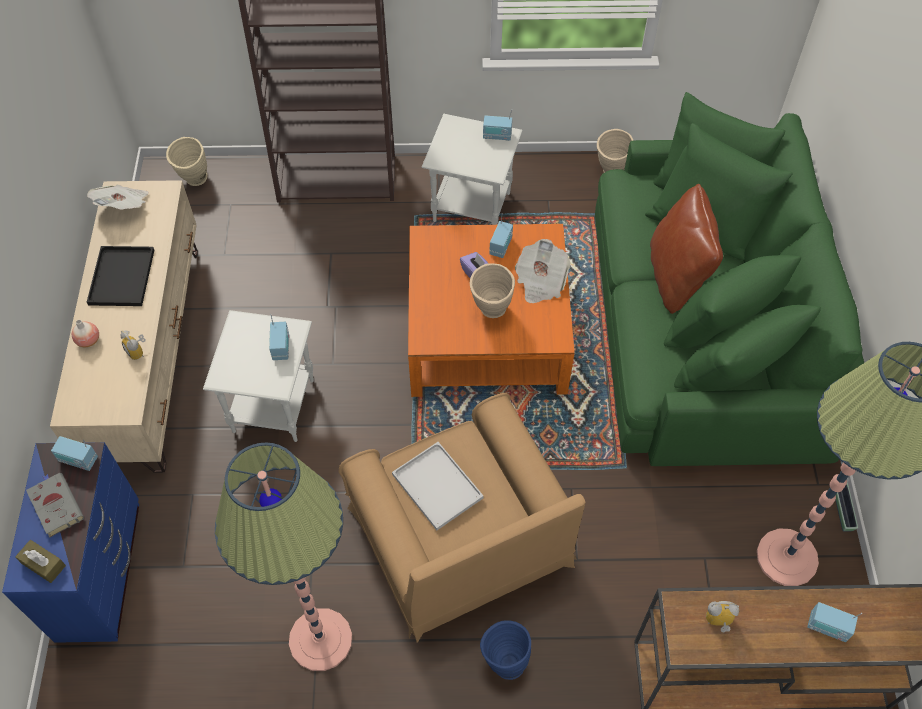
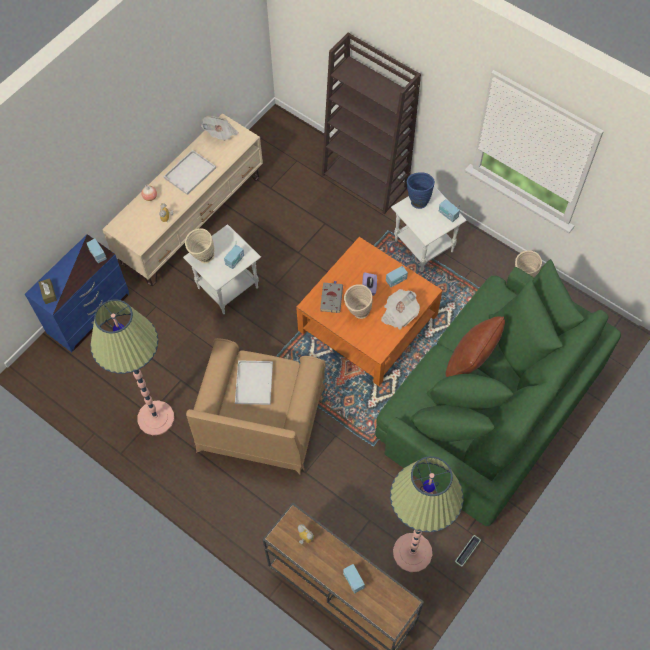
camera: 40 degrees right, 5 degrees up
(55, 505) = (73, 269): grey book -> grey book (331, 298)
(122, 278) = (189, 174): black tray -> white tray
(194, 182) = (289, 135): beige vase -> beige vase (202, 258)
(503, 661) = (227, 491): blue vase -> blue vase (418, 200)

